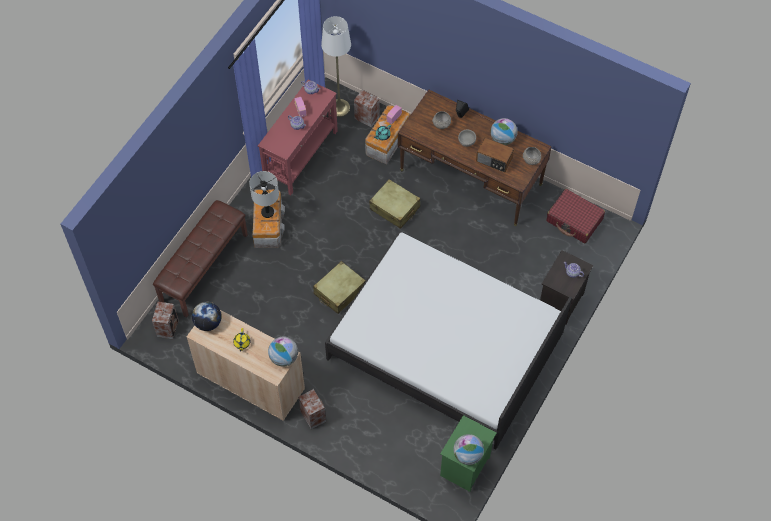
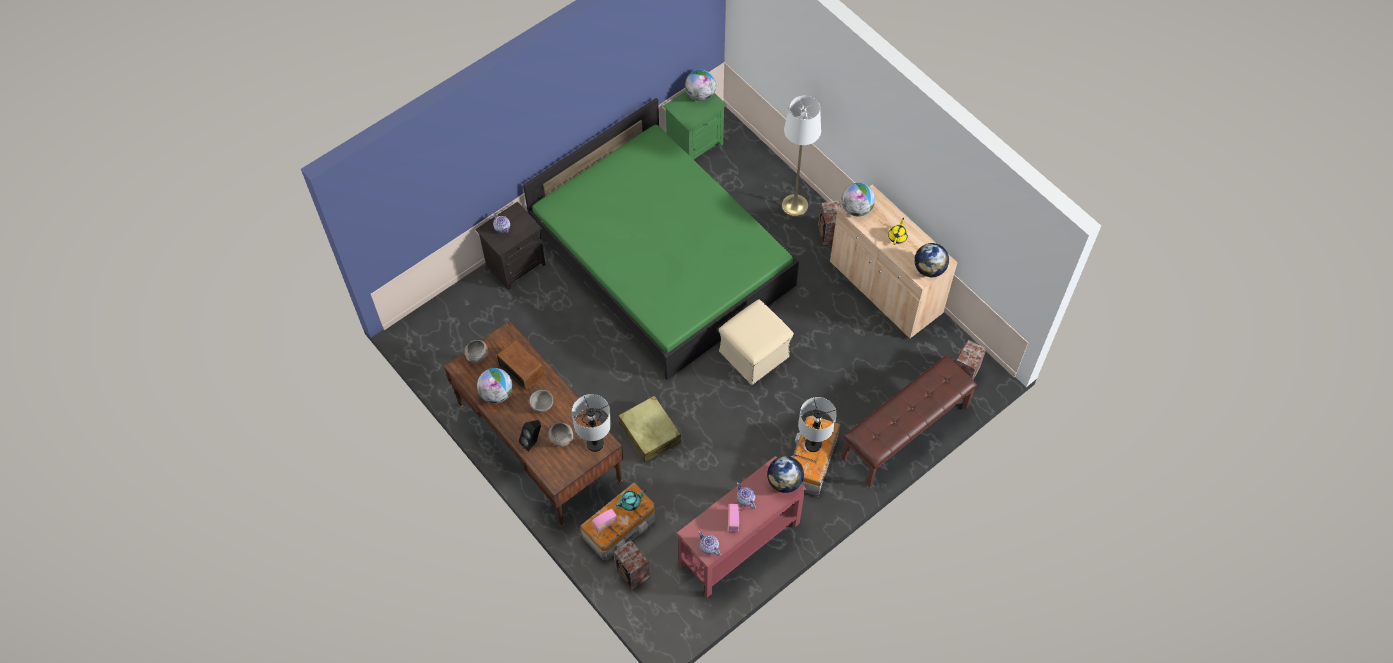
camera: 160 degrees left, 0 degrees up
(274, 144) = (784, 481): none -> globe
(339, 108) = (663, 601): white floor lamp -> white floor lamp (794, 205)
(339, 291) = (754, 353): beige suitcase -> beige ottoman
(416, 128) = (595, 443): none -> grey table lamp
(446, 345) = (661, 259): white bed -> green bed
(574, 220) = (447, 349): red suitcase -> none

